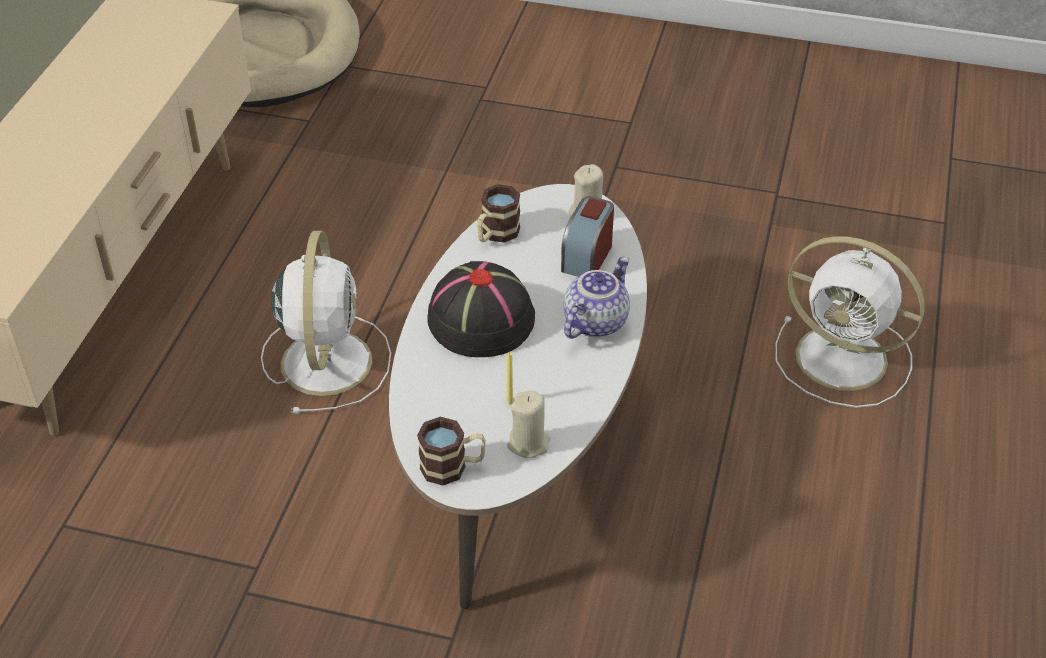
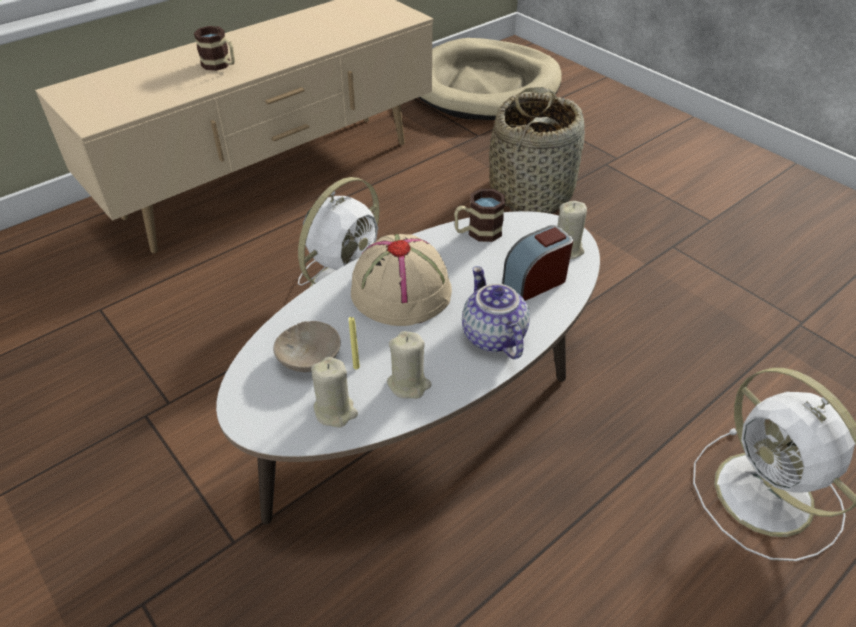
camera: 35 degrees right, 0 degrees up
(429, 167) = (531, 192): none -> basket
(453, 467) = (258, 396): mug -> mug (220, 65)
(464, 416) = (310, 359): none -> beige bowl
(480, 319) = (401, 289): black hat -> beige hat
(566, 393) = (409, 384): none -> beige candle
(594, 321) = (491, 336): teapot -> teapot turned 90 degrees counterclockwise

